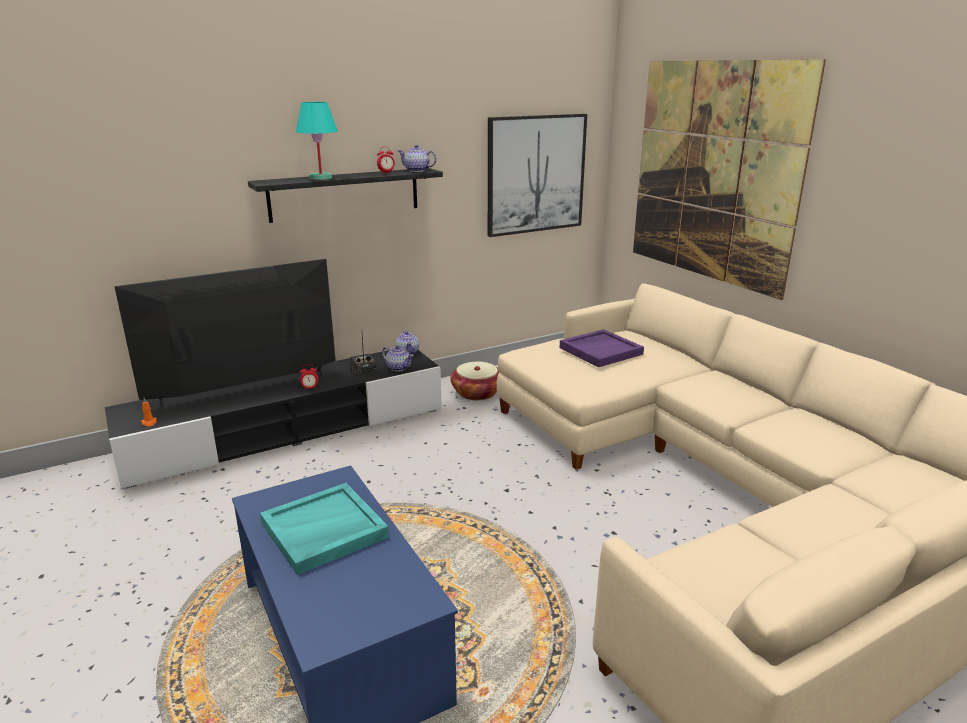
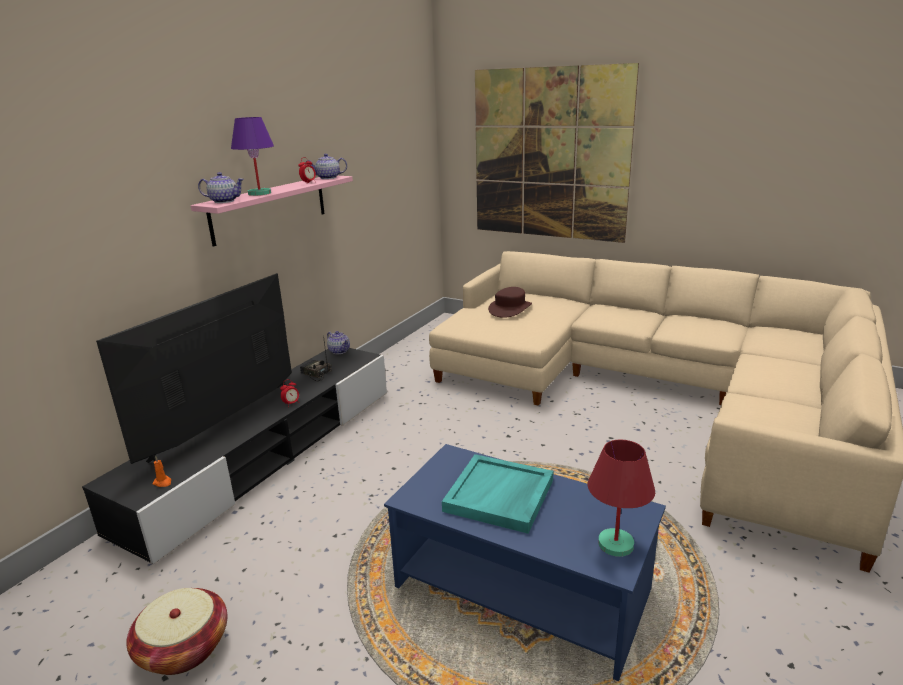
camera: 30 degrees left, 0 degrees up
(320, 178) = (259, 193): turquoise table lamp -> purple table lamp
(345, 194) = (270, 208): black shelf -> pink shelf
(354, 622) = (616, 544): none -> red table lamp
(398, 367) = (348, 365): teapot -> teapot (224, 201)
(477, 393) = (399, 373): basket -> basket (184, 648)
(536, 174) = (398, 173): picture -> none
(600, 350) = (510, 309): purple tray -> brown hat

